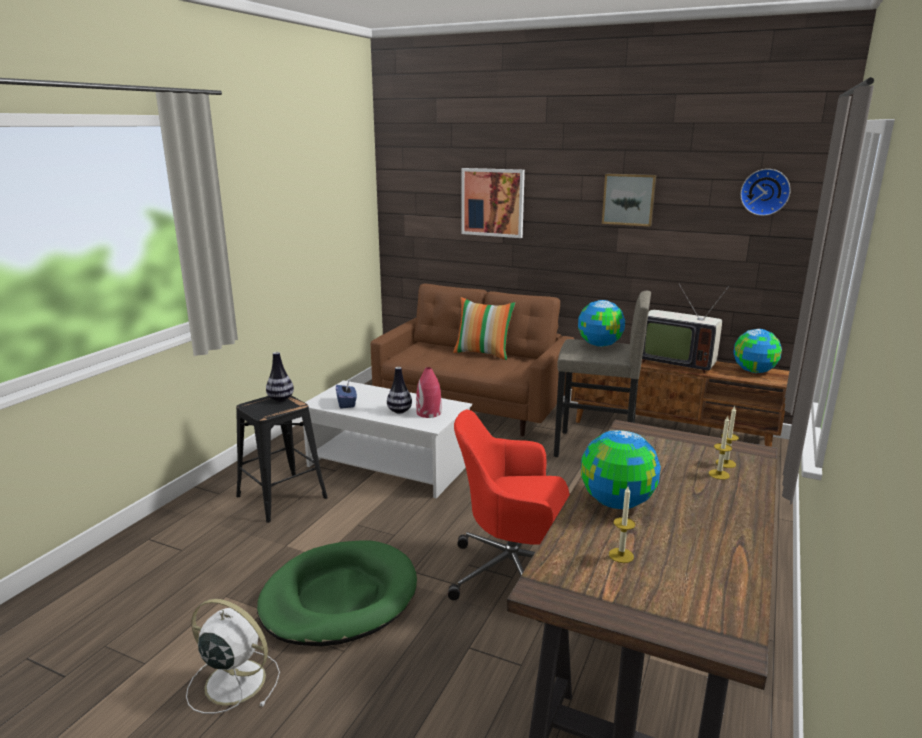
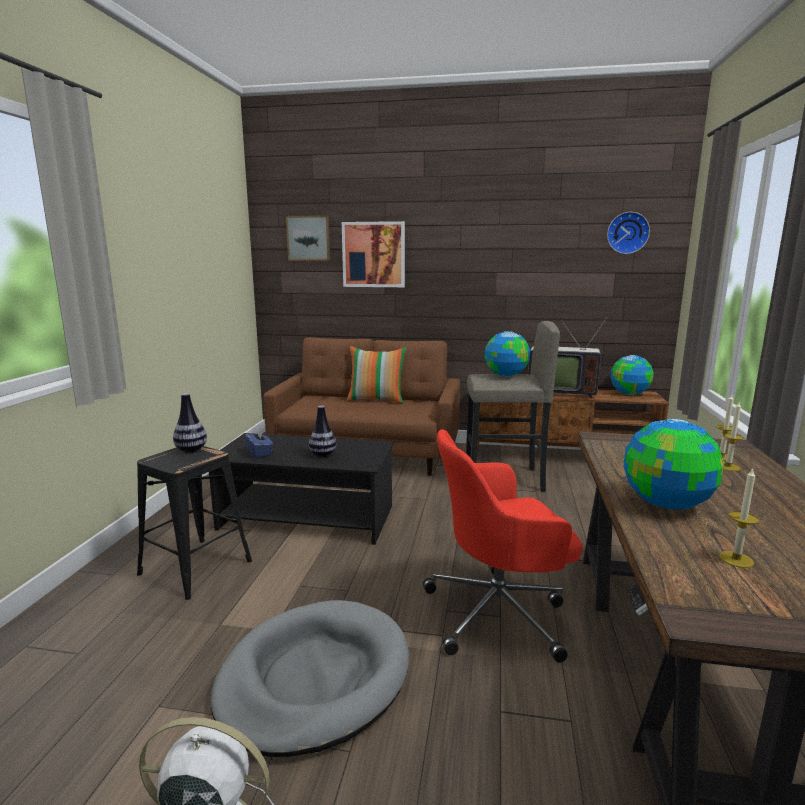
camera: 15 degrees left, 5 degrees down
(339, 597) = (314, 678): green dog bed -> grey dog bed
(389, 465) = (308, 517): white coffee table -> black coffee table
(428, 413) = (355, 454): red vase -> none
(629, 199) = (506, 245): picture -> picture (309, 238)

